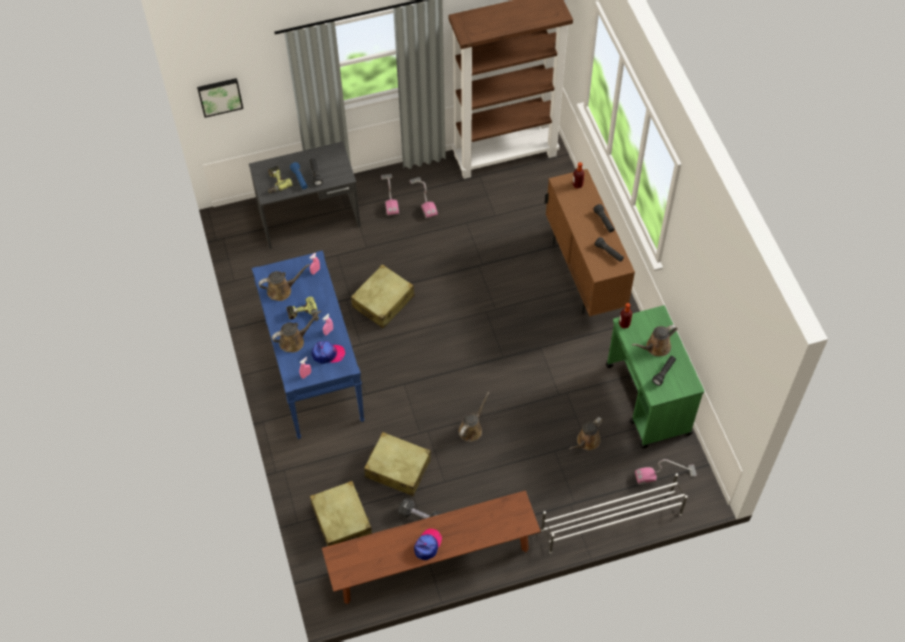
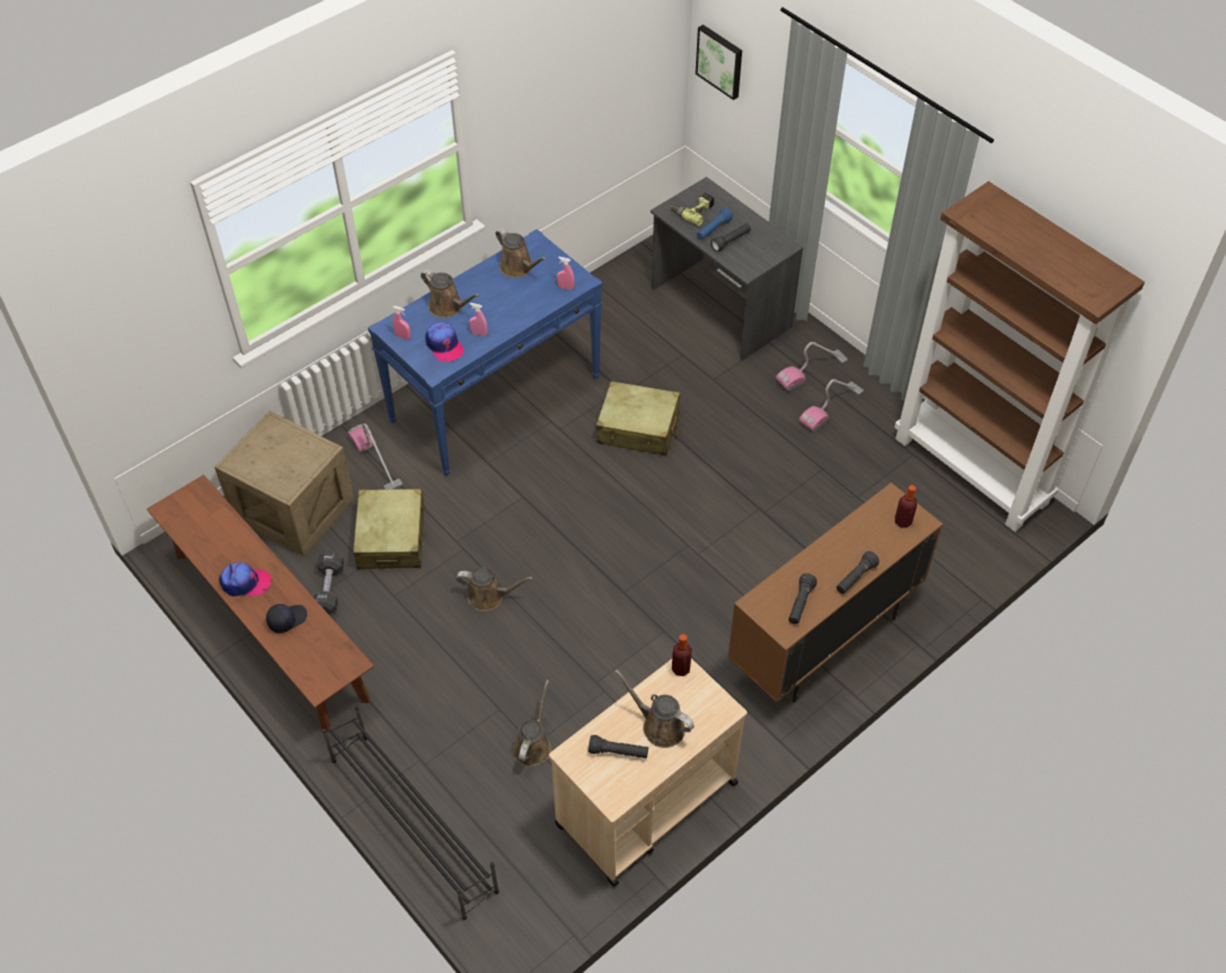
camera: 65 degrees right, 5 degrees down
(303, 315) = (492, 301): power drill -> none
(341, 520) = (293, 508): beige suitcase -> crate
(468, 528) = (287, 619): none -> black cap
(586, 442) = (533, 745): brown watering can -> brown watering can turned 90 degrees clockwise
(610, 521) = (412, 823): white shoe rack -> black shoe rack
(648, 400) = (645, 804): green cart -> beige cart
(665, 475) = (524, 872): vacuum cleaner -> vacuum cleaner (375, 460)

